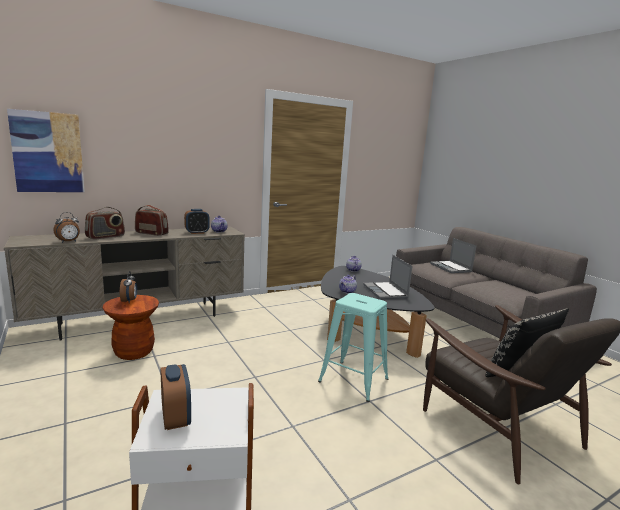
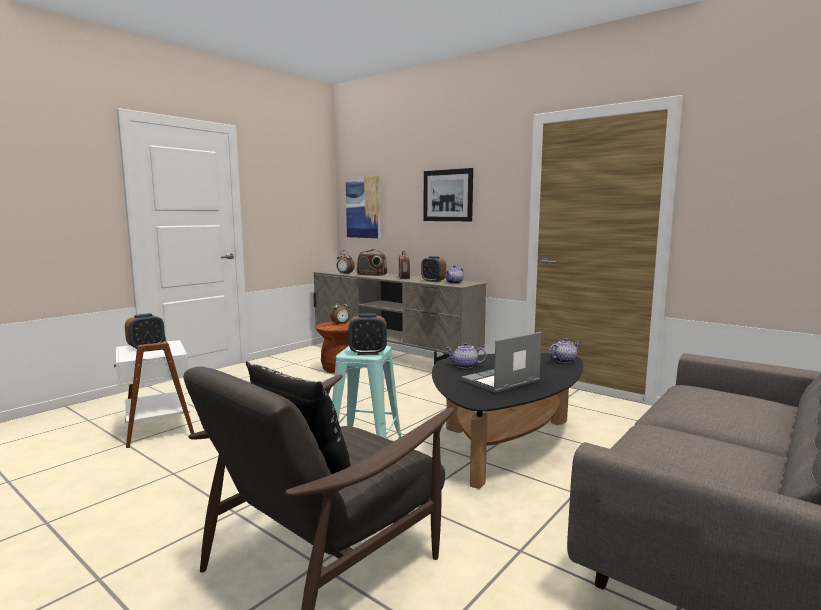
camera: 70 degrees right, 5 degrees down
(183, 147) = (447, 195): none -> picture
(370, 301) = (368, 353): none -> alarm clock
(451, 268) = (740, 409): laptop -> none

